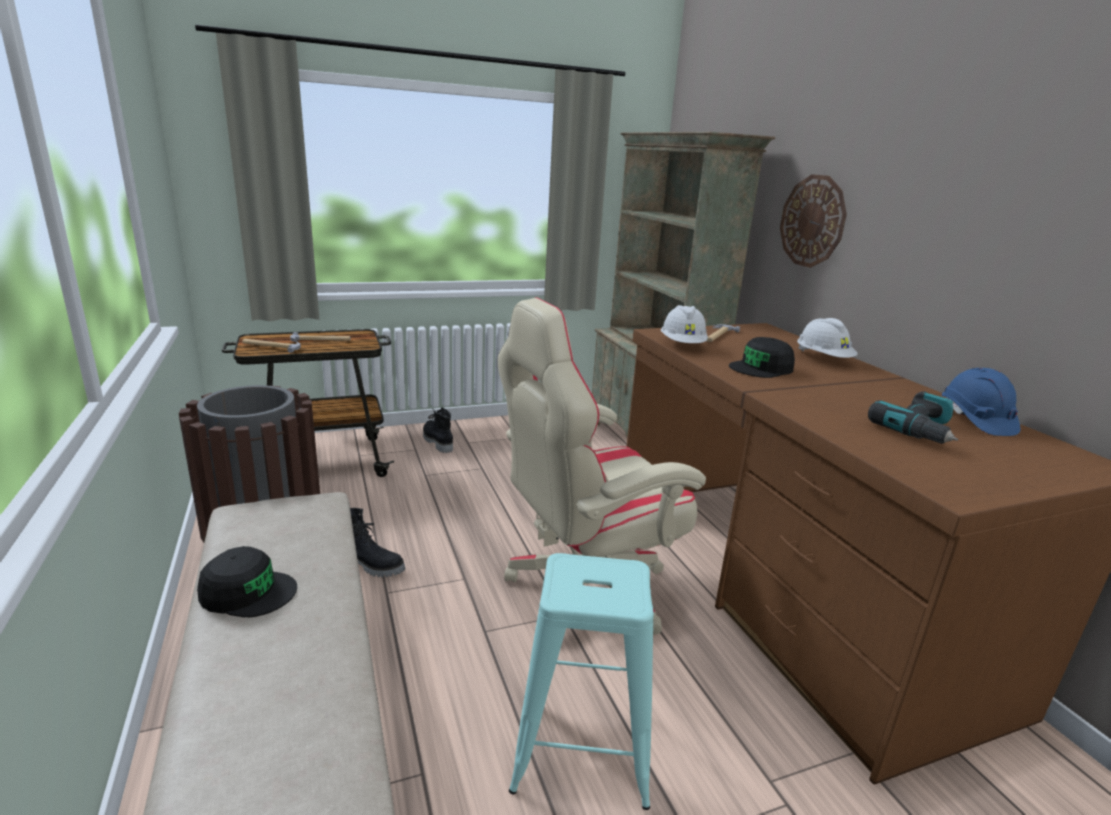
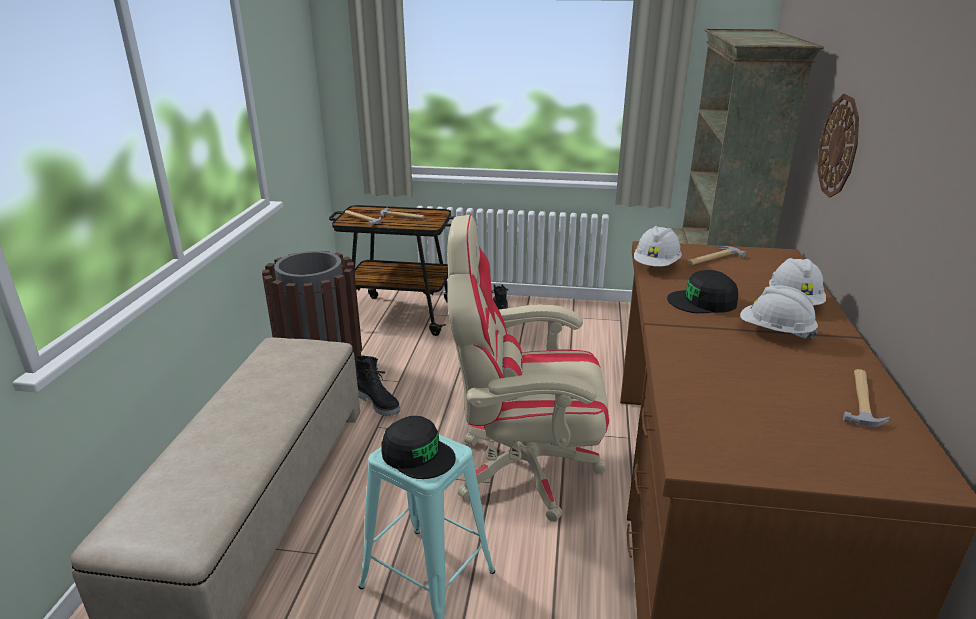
camera: 30 degrees right, 5 degrees up
(248, 592) = (241, 398): black cap -> black cap (418, 455)
(846, 382) = (775, 332): none -> white hard hat
(920, 430) = (770, 396): power drill -> none
(975, 420) = (862, 400): blue hard hat -> hammer

